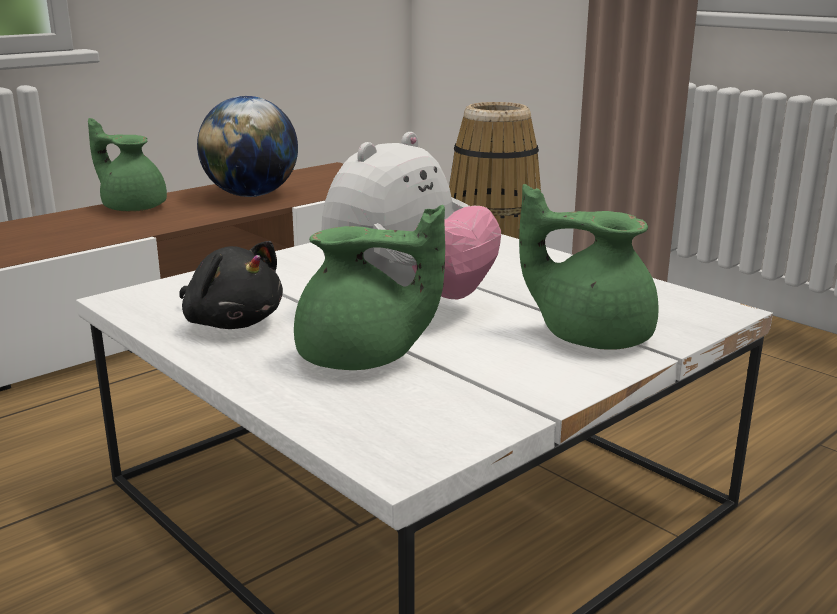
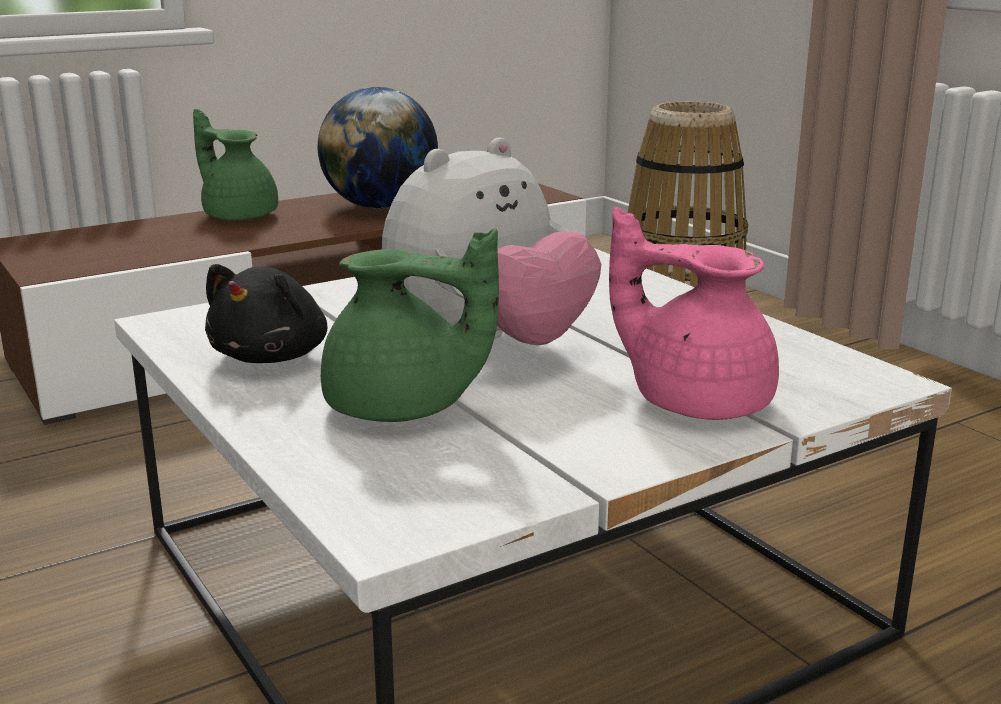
camera: 10 degrees right, 0 degrees up
(232, 322) = (273, 356): black plush toy -> black plush toy turned 60 degrees clockwise
(591, 335) = (695, 400): green teapot -> pink teapot

